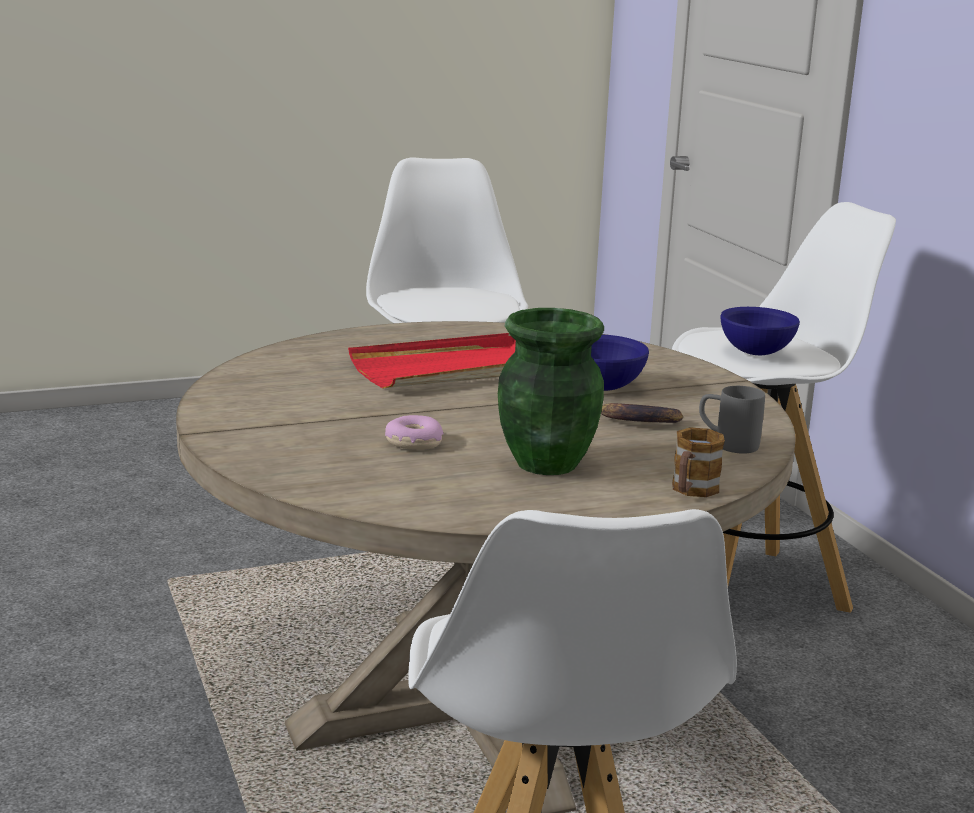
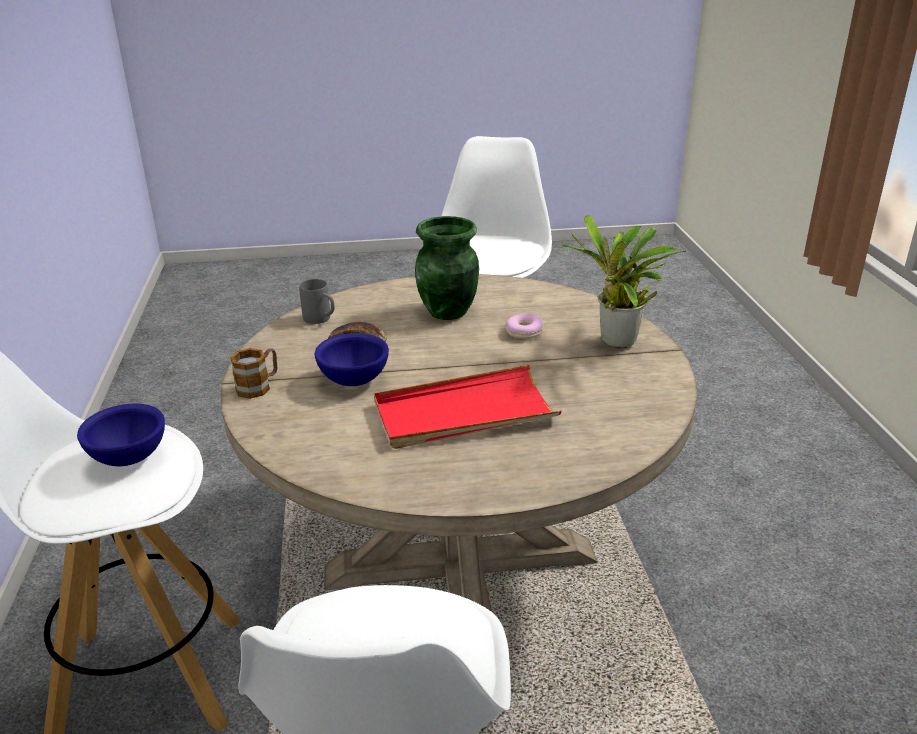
camera: 165 degrees left, 10 degrees up
(275, 435) = (616, 344): none -> potted plant
(691, 491) = (379, 290): mug -> mug (259, 386)

